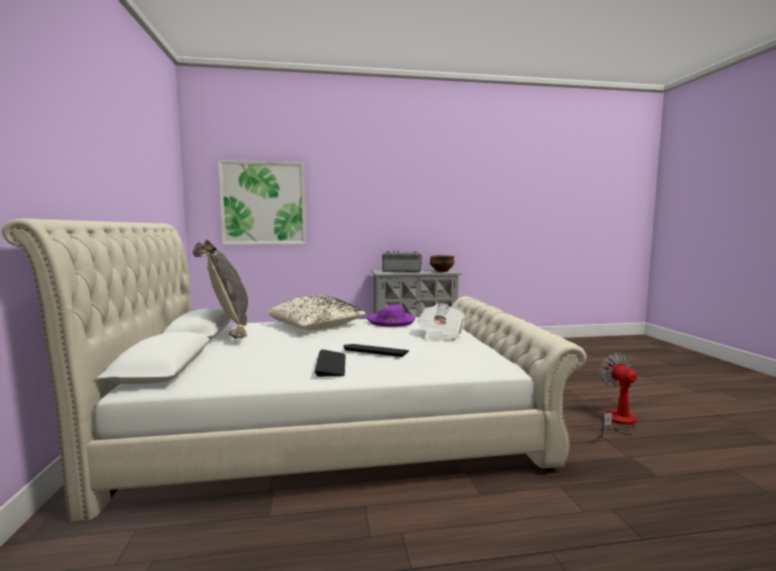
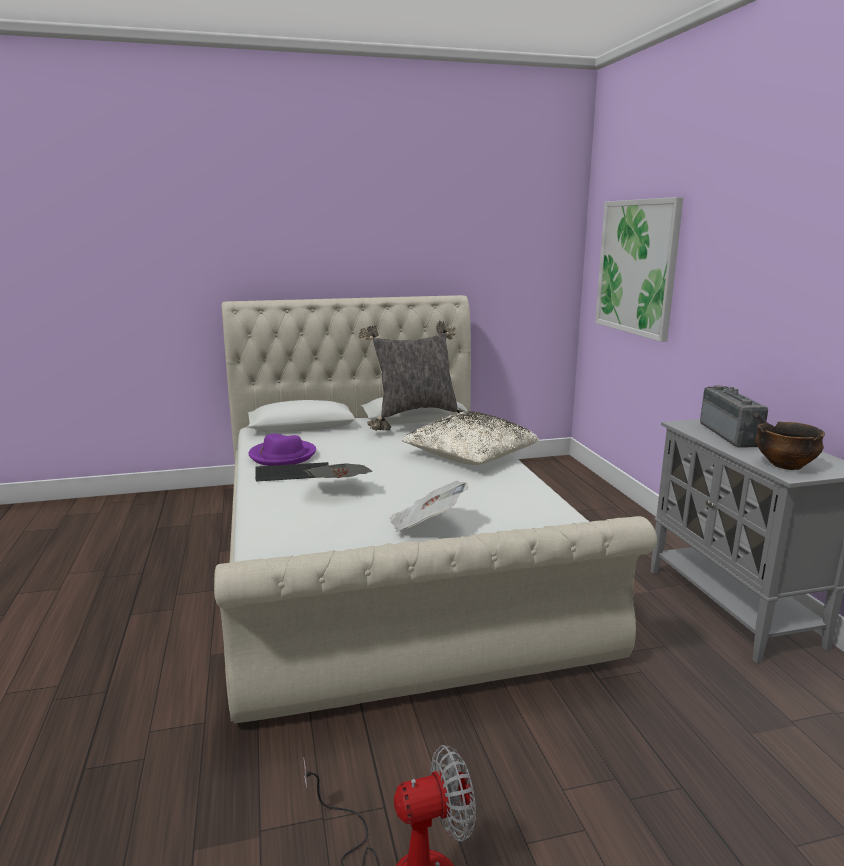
camera: 85 degrees right, 10 degrees up
(376, 350) = (339, 489): keyboard -> newspaper
(391, 322) = (509, 491): purple hat -> purple hat (282, 456)

